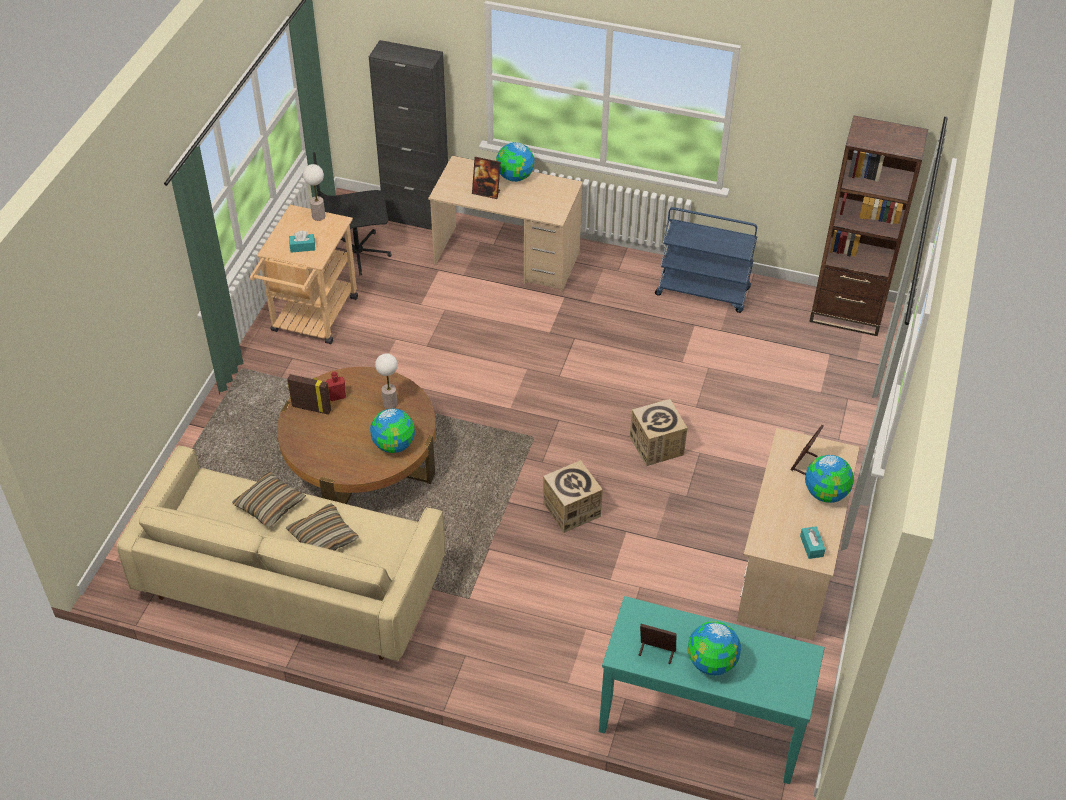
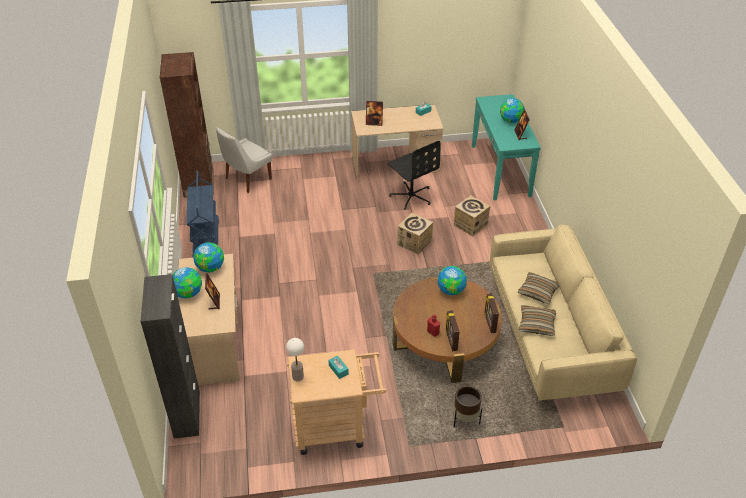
camera: 115 degrees left, 5 degrees down
(234, 429) = (465, 420): none -> brown planter
(310, 458) = (489, 323): none -> picture frame
(358, 253) = (247, 434): black office chair -> black office chair (411, 196)
(390, 403) = (421, 305): table lamp -> none
(656, 446) = (347, 225): cardboard box -> cardboard box (470, 225)
(826, 493) = (388, 114): globe -> globe (210, 267)
(832, 366) = (247, 179): none -> white chair

